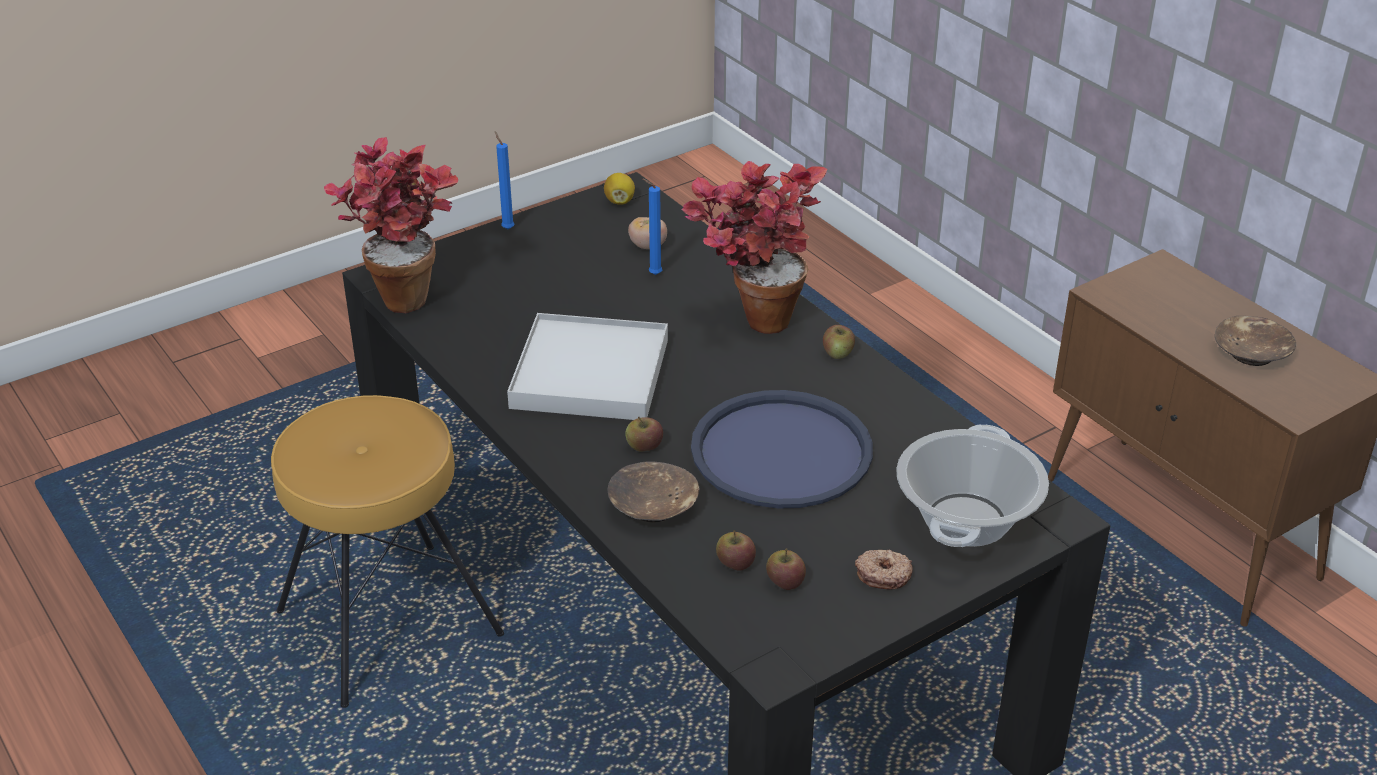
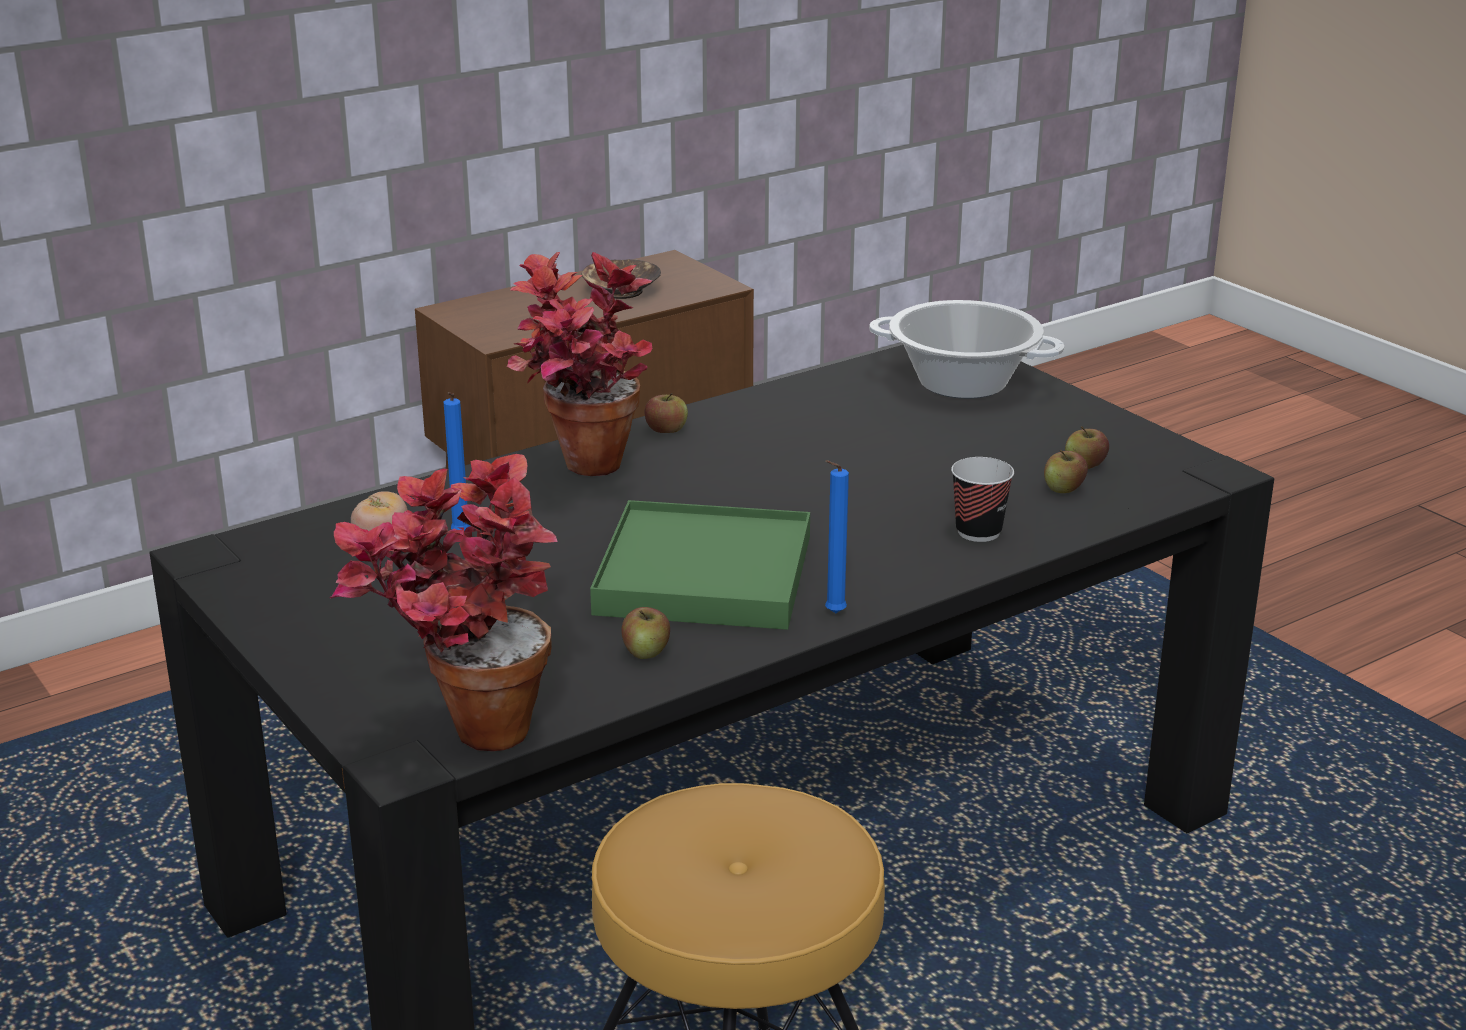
camera: 90 degrees left, 10 degrees down
(507, 228) = (285, 653): blue candle -> blue candle (832, 614)
(589, 374) = (705, 575): white tray -> green tray
(619, 201) = (240, 561): lemon -> none
(644, 446) = (862, 538): apple -> apple (646, 651)
(653, 507) = (978, 532): brown bowl -> cup
(781, 451) = (862, 463): blue tray -> none
(883, 575) = (1057, 421): donut -> none

